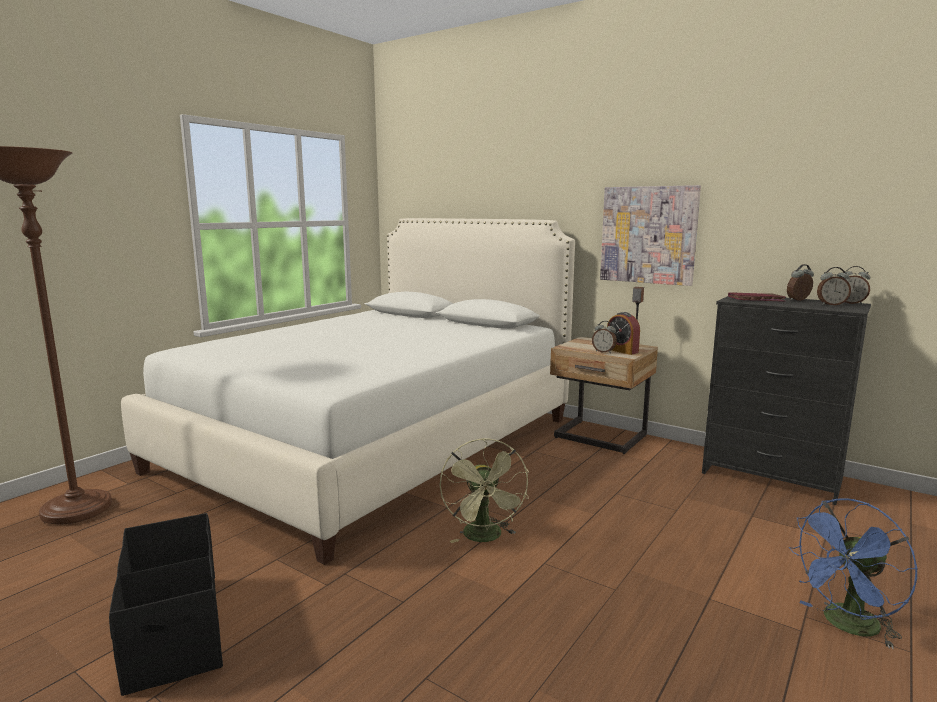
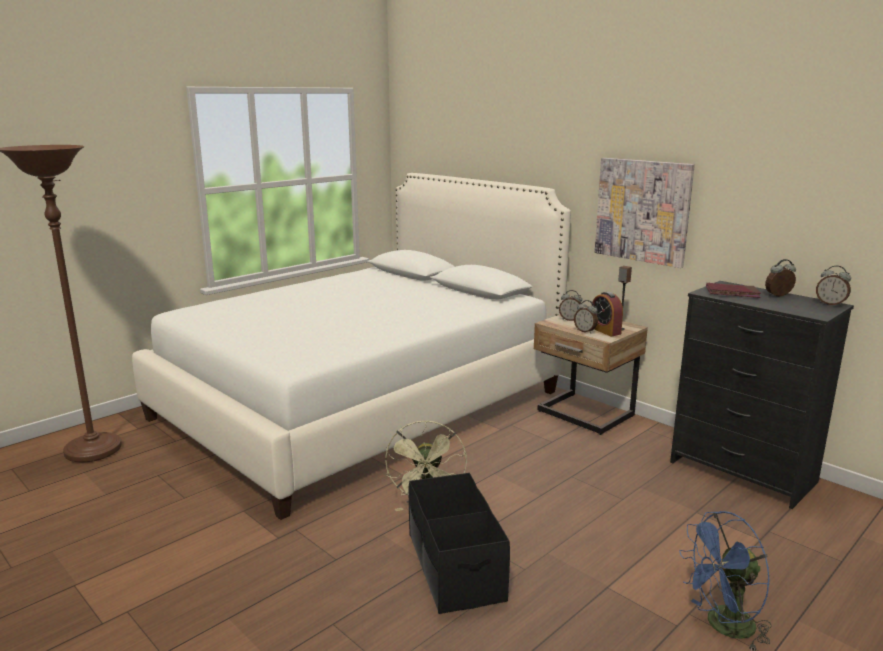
camera: 10 degrees right, 5 degrees up
(173, 630) = (150, 562): black storage box -> black storage box (454, 567)
(831, 305) = (805, 305): alarm clock -> alarm clock (570, 319)

